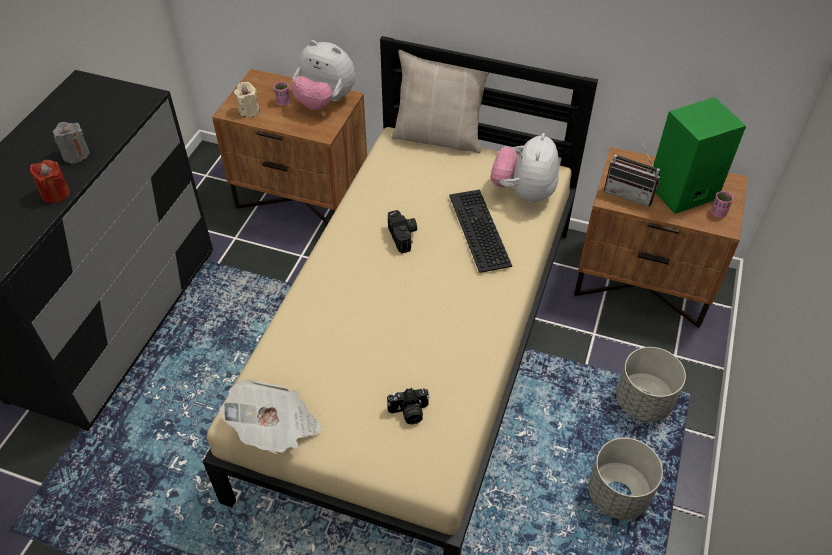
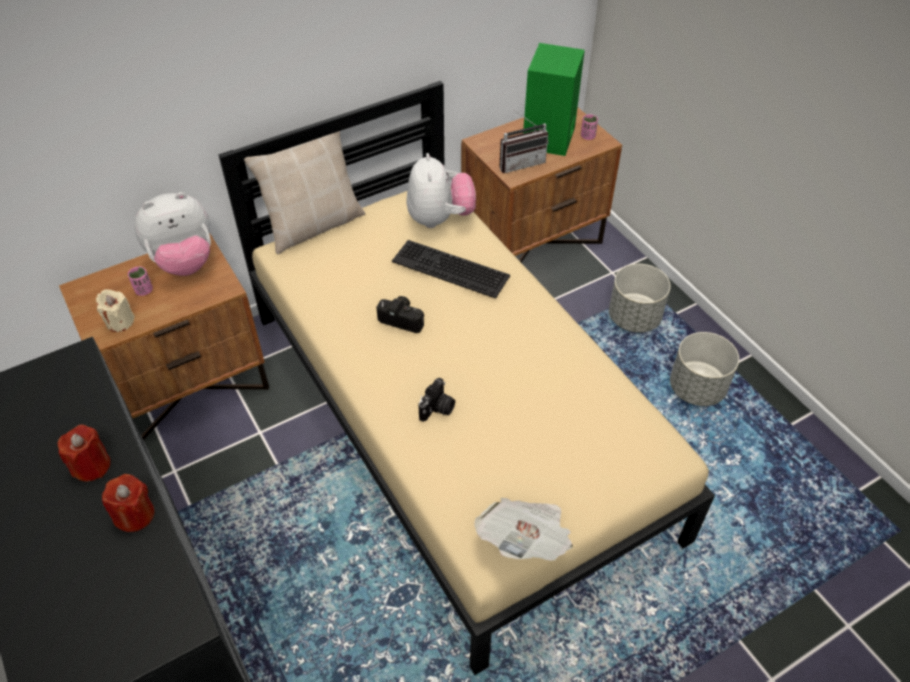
camera: 50 degrees left, 0 degrees up
(76, 154) = (92, 466): grey candle -> red candle
(409, 413) = (592, 434): camera -> camera (437, 409)
(523, 192) = (440, 218): plush toy -> plush toy turned 150 degrees counterclockwise

